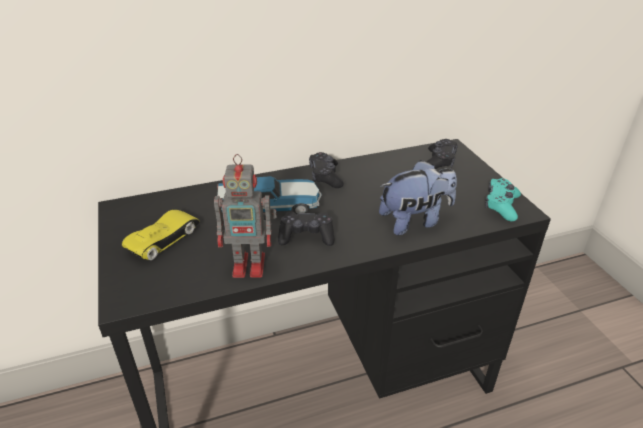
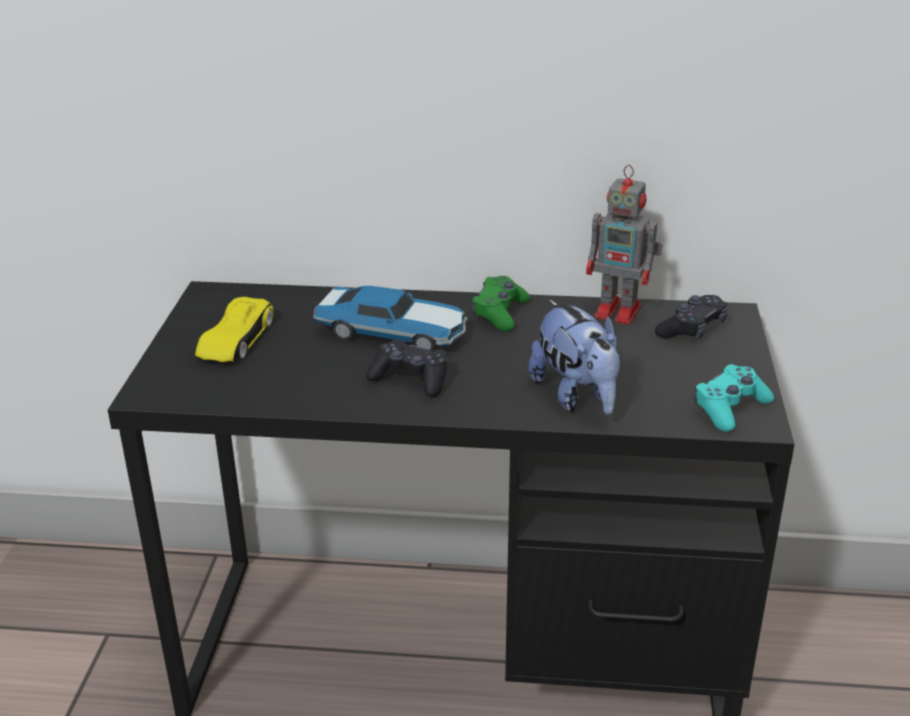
camera: 25 degrees right, 5 degrees down
(163, 238) = (236, 339): yellow toy car -> yellow toy car turned 135 degrees clockwise
(251, 265) = (316, 394): toy robot -> toy robot (620, 312)
(325, 177) = (499, 313): black game controller -> green game controller
(415, 221) = (576, 396): plush toy -> plush toy turned 60 degrees clockwise

